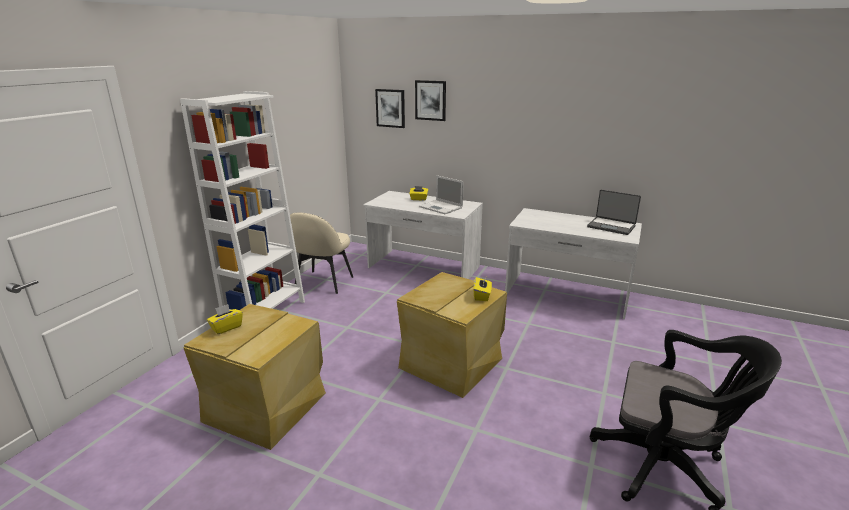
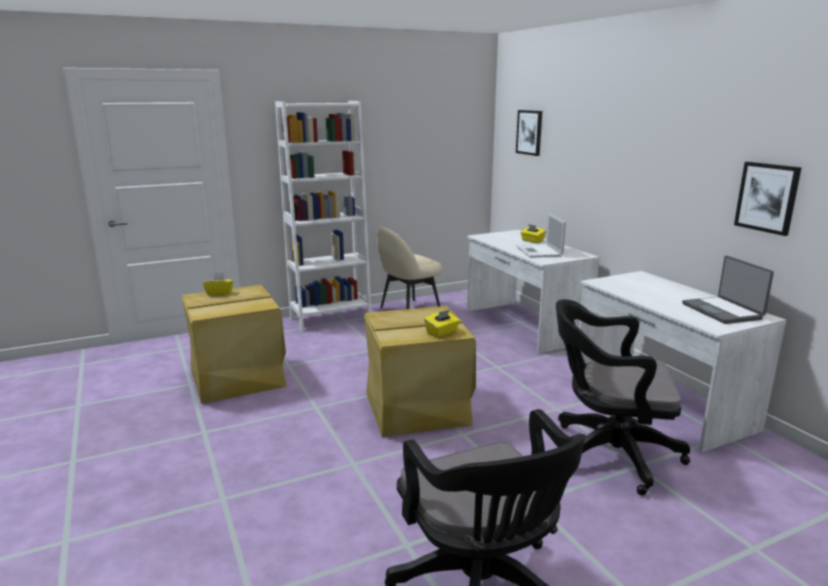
camera: 40 degrees right, 5 degrees down
(430, 100) = (563, 123): picture -> picture (767, 197)
(591, 341) = (607, 453): none -> black office chair

